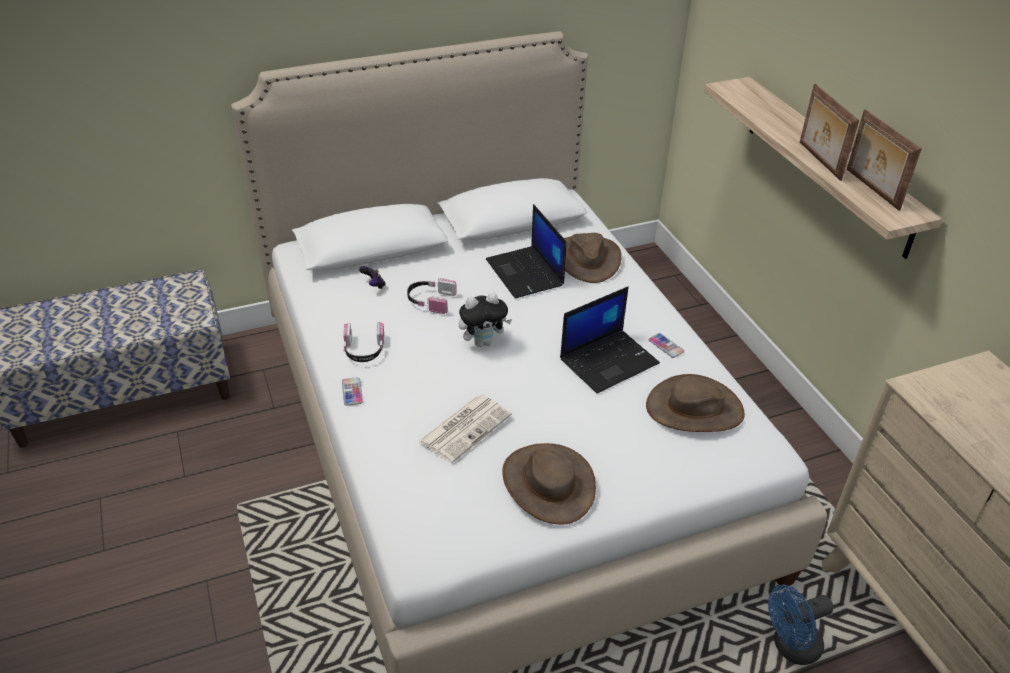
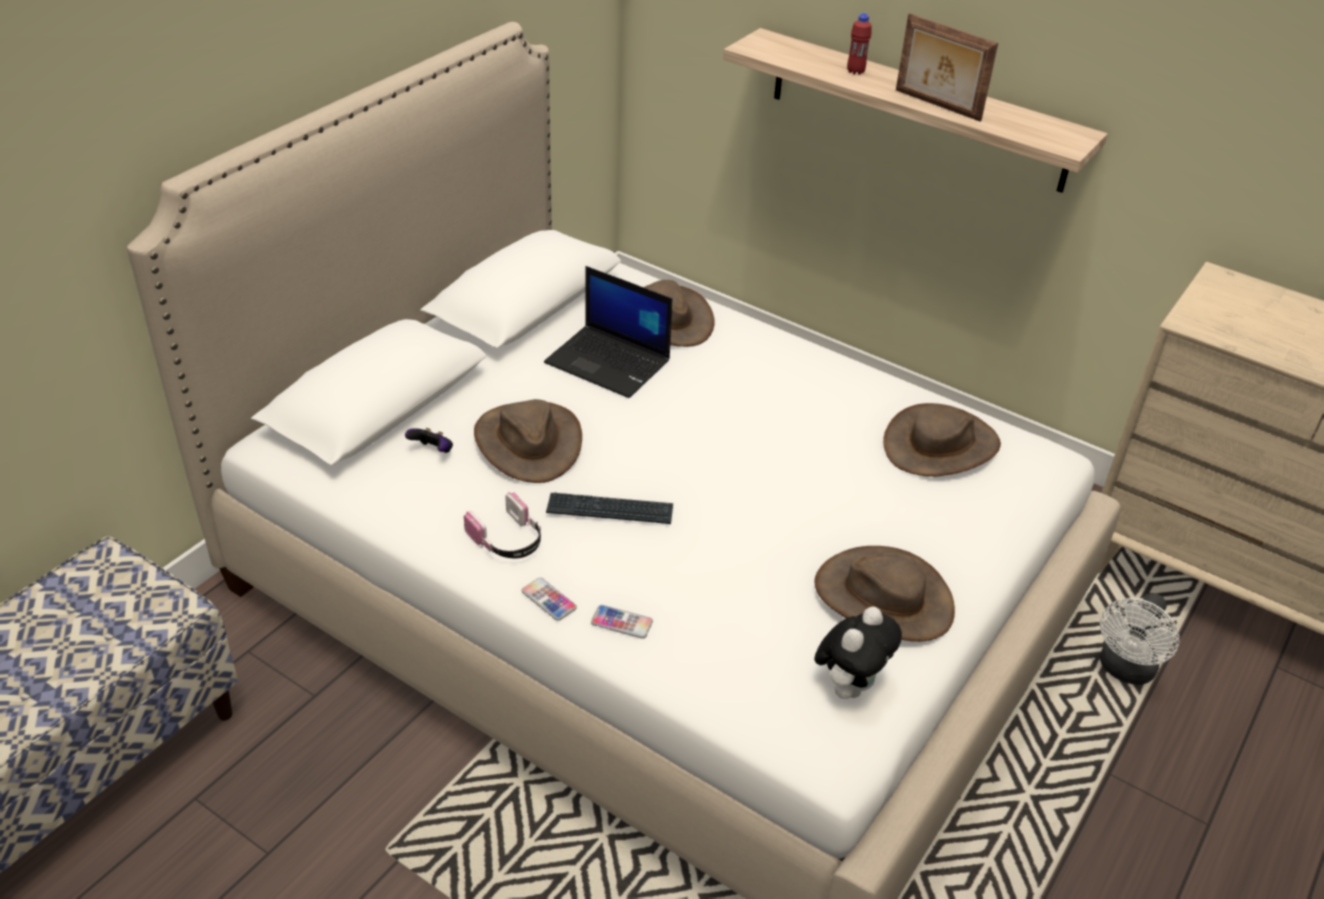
camera: 35 degrees left, 0 degrees up
(430, 301) = (528, 442): headphones -> brown hat
(436, 358) = (610, 510): none -> keyboard
(465, 427) = (733, 577): newspaper -> none
(483, 342) = (646, 466): plush toy -> plush toy (850, 686)
(609, 360) = (805, 428): laptop -> none
(666, 346) = (846, 387): phone -> phone (621, 622)
(784, 122) = (855, 71): none -> red bottle
(790, 647) = (1124, 670): blue fan -> white fan
(871, 189) = (1017, 122): picture frame -> none

